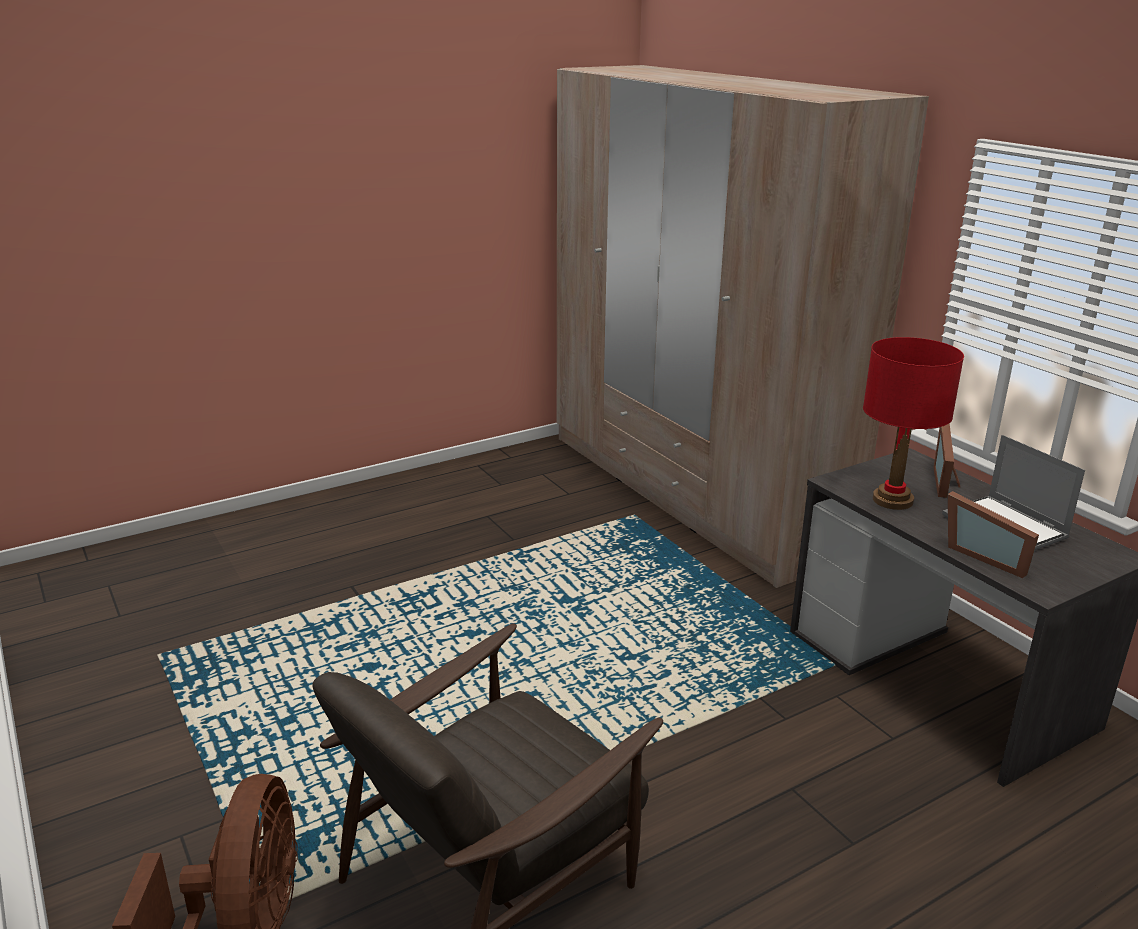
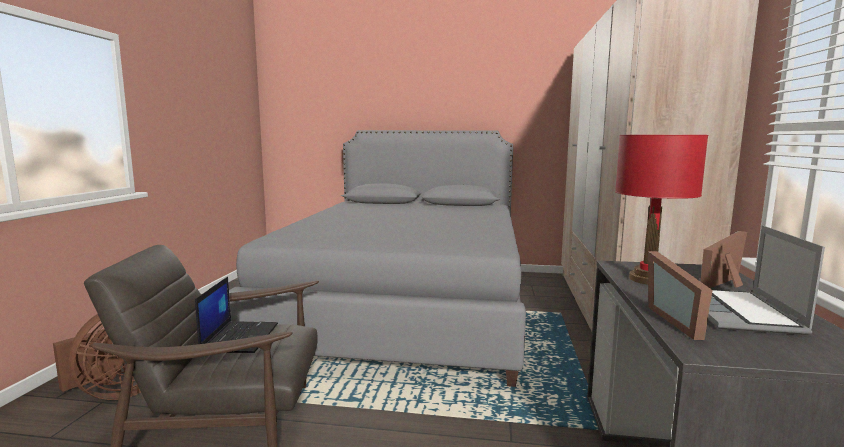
camera: 40 degrees right, 15 degrees down
(429, 582) = (406, 307): none -> grey bed
(492, 753) = (240, 337): none -> laptop

